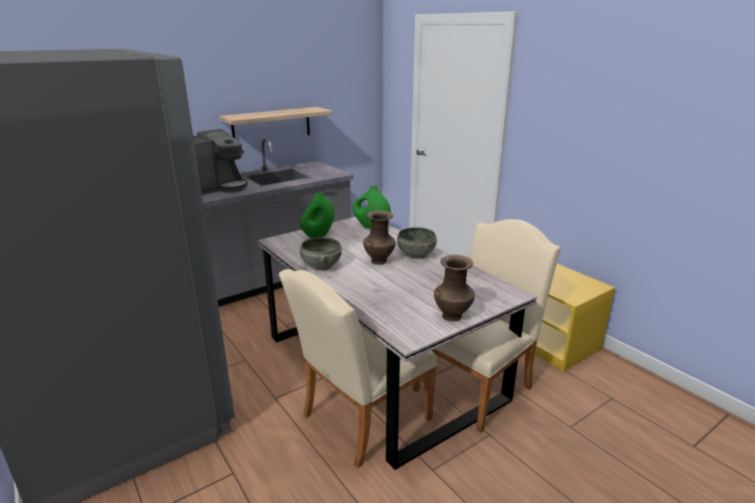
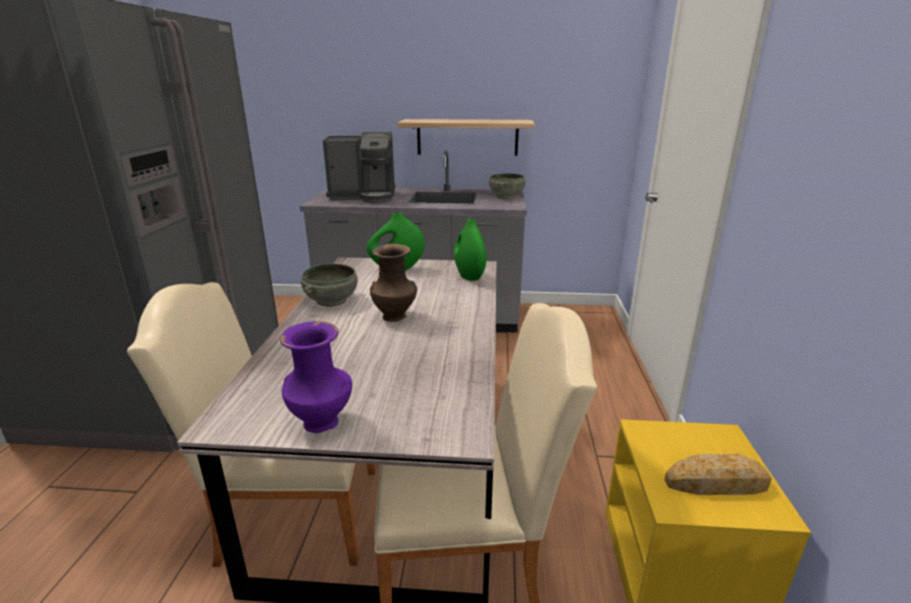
camera: 40 degrees right, 0 degrees up
(417, 254) = (452, 325): grey bowl -> grey bowl (507, 196)
(453, 316) = (323, 423): brown vase -> purple vase
(573, 285) = (716, 483): none -> bread

